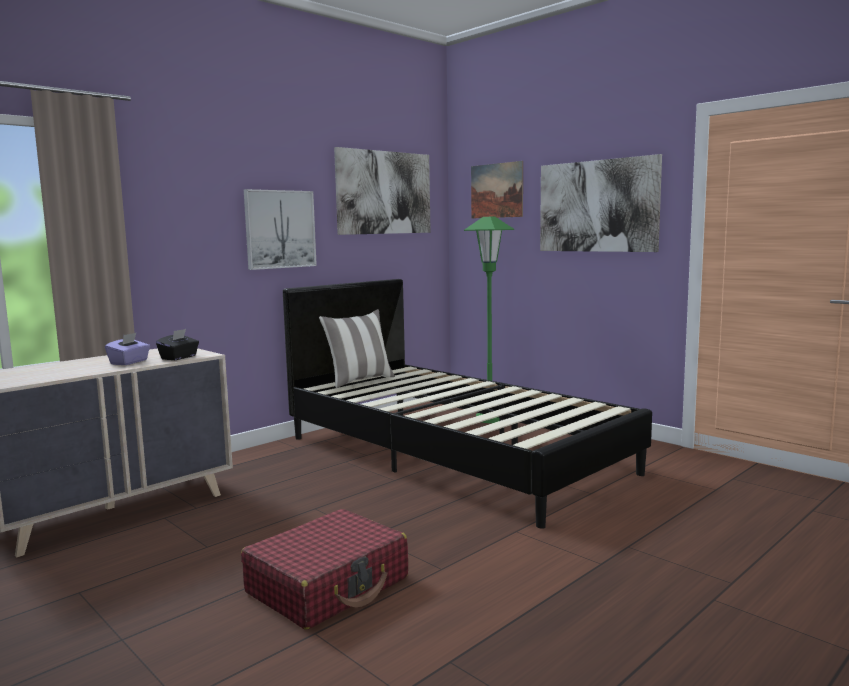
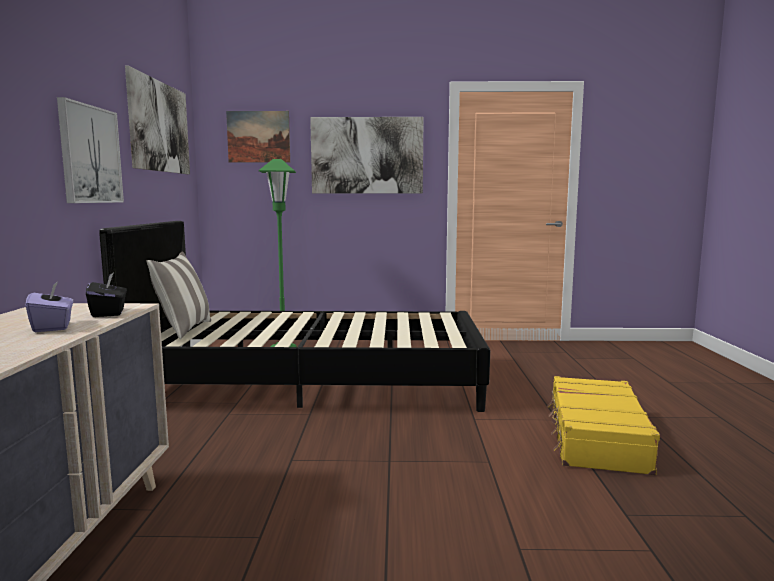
camera: 45 degrees left, 0 degrees up
(328, 585) = (446, 511): red suitcase -> none
(598, 595) = (595, 437): none -> yellow suitcase

